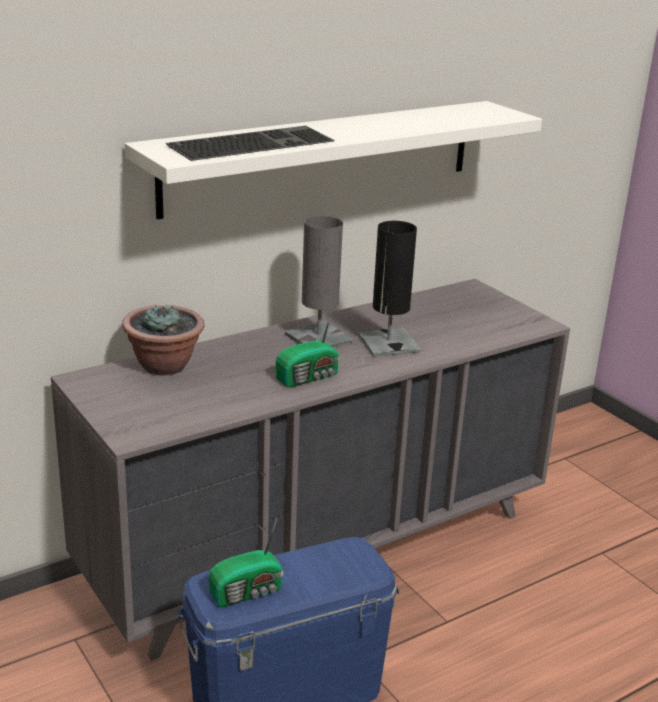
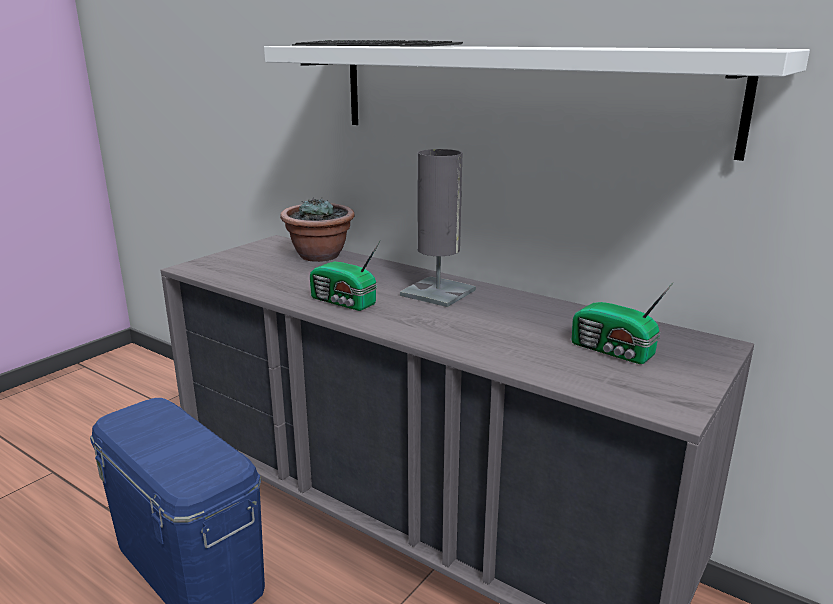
camera: 70 degrees right, 5 degrees down
(248, 592) = (141, 426): radio -> radio (613, 351)
(388, 343) = (465, 323): black table lamp -> none

